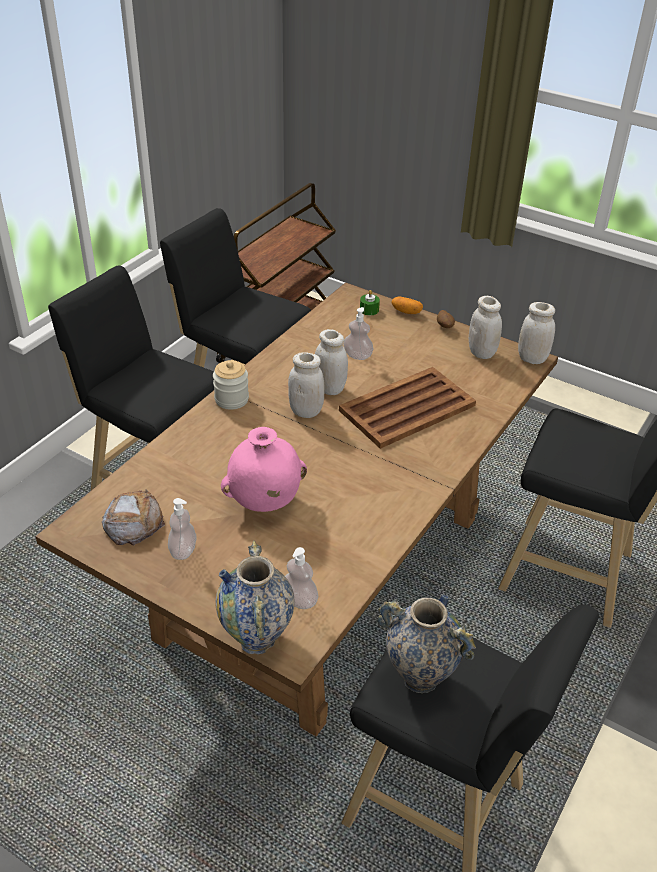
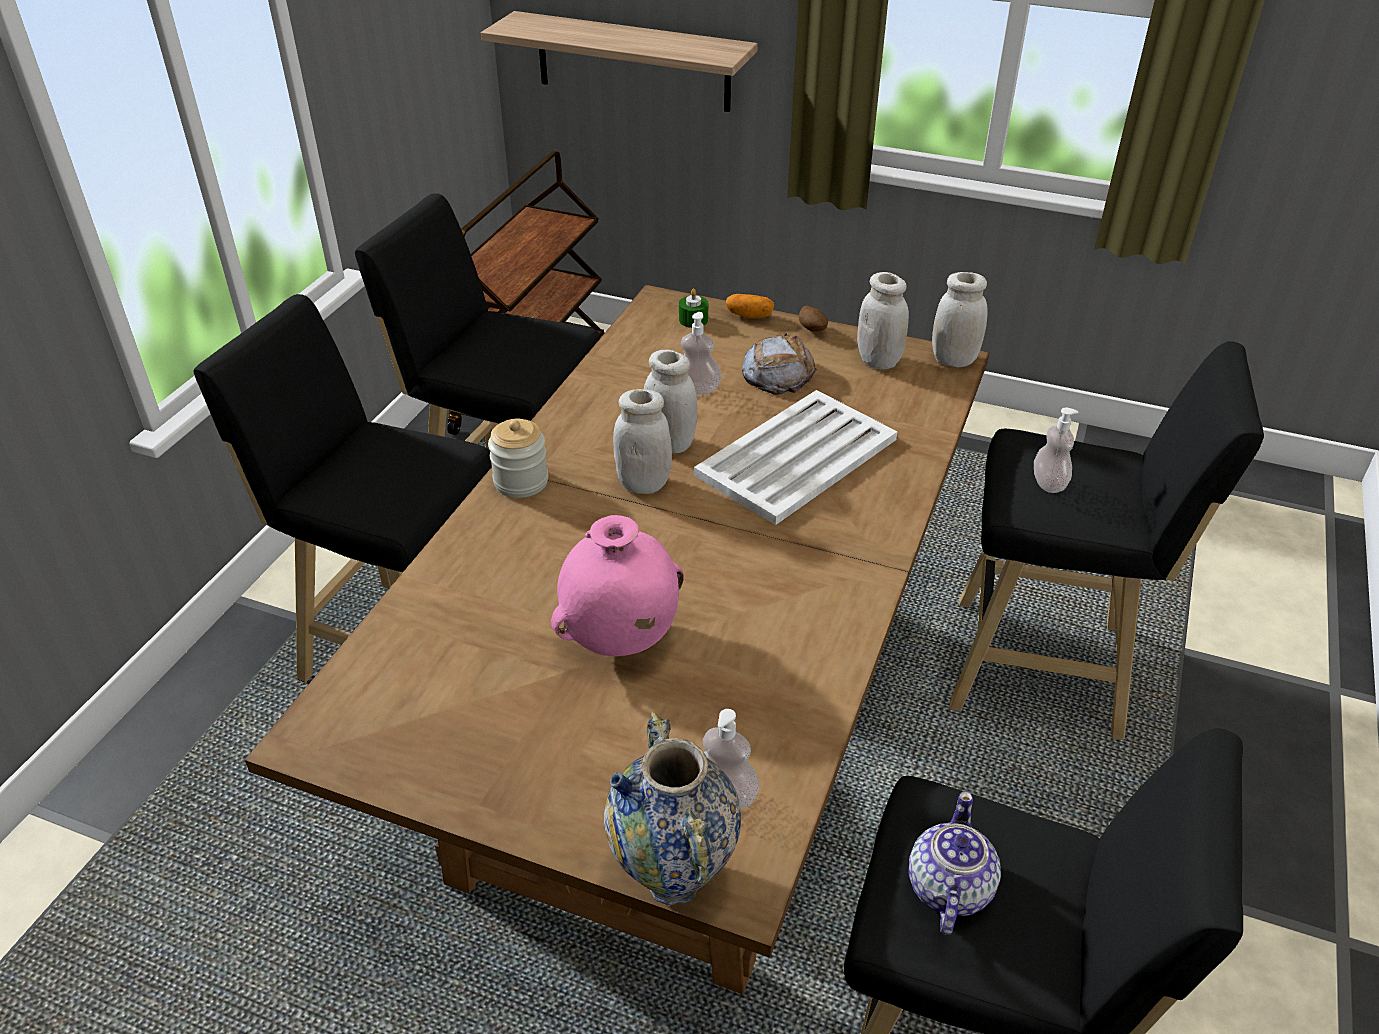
camera: 10 degrees left, 0 degrees up
(133, 522) = (410, 707): bread -> bread (777, 373)
(183, 551) = (507, 742): soap dispenser -> soap dispenser (1048, 483)
(370, 130) = (633, 62): none -> shelf
(406, 408) = (795, 458): brown tray -> white tray
(420, 677) = (948, 889): vase -> teapot

